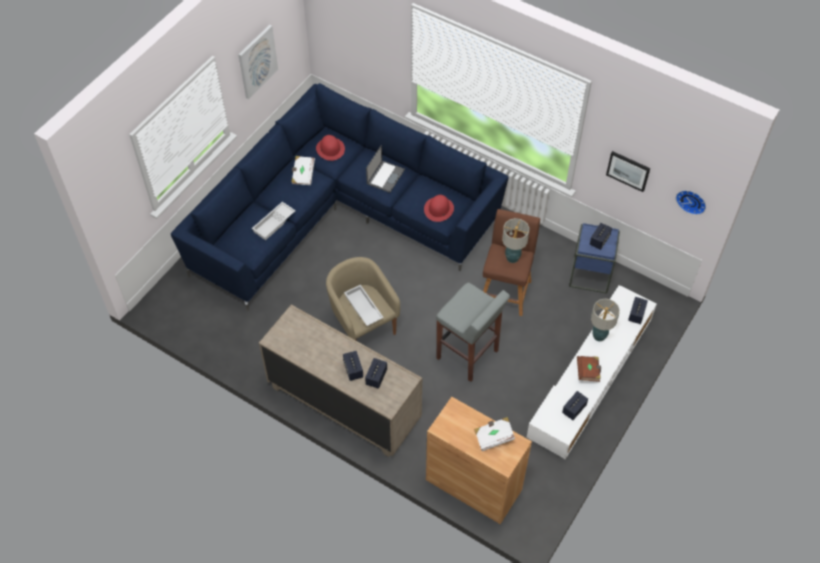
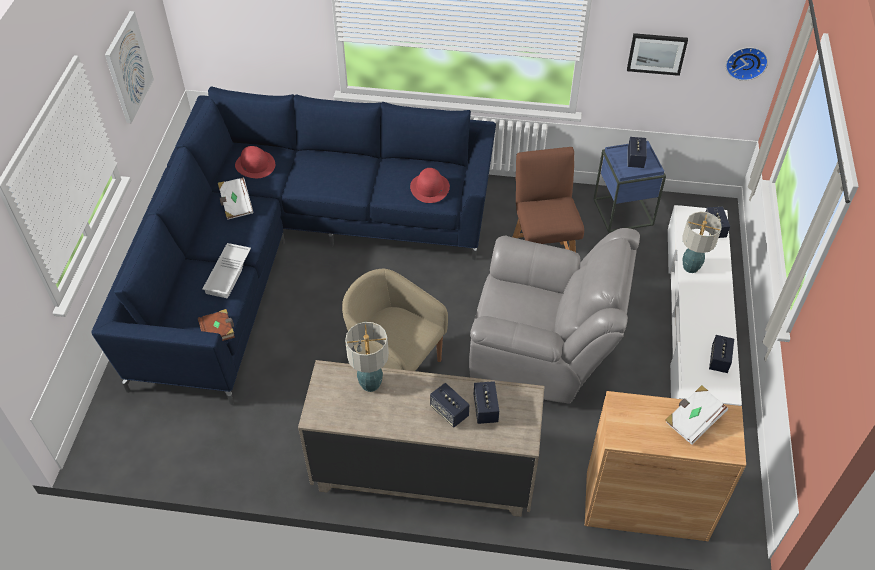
camera: 25 degrees left, 5 degrees down
(362, 308) = (400, 336): white tray -> none
(385, 176) = (343, 173): laptop -> none
(468, 355) = (543, 351): grey stool -> grey armchair
(512, 258) = (554, 210): table lamp -> table lamp (370, 384)
(588, 372) = (706, 311): brown book -> brown book (219, 332)

